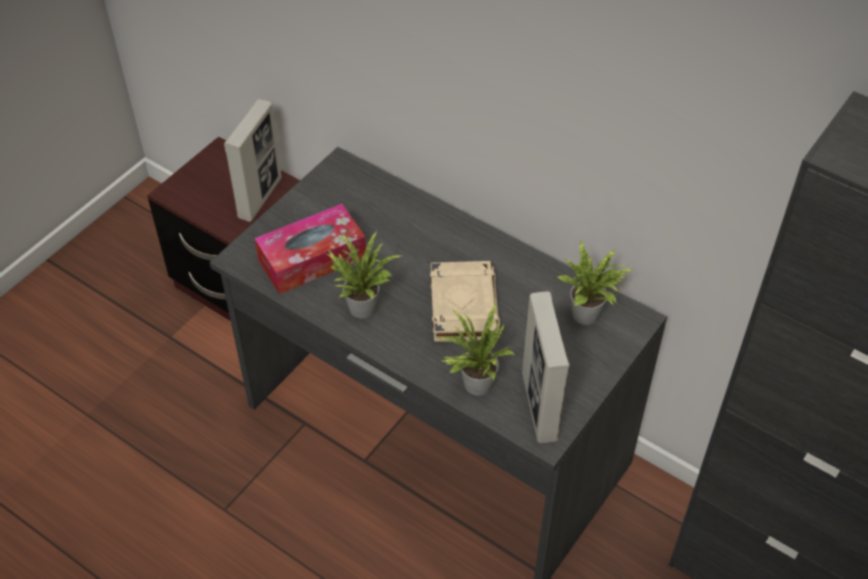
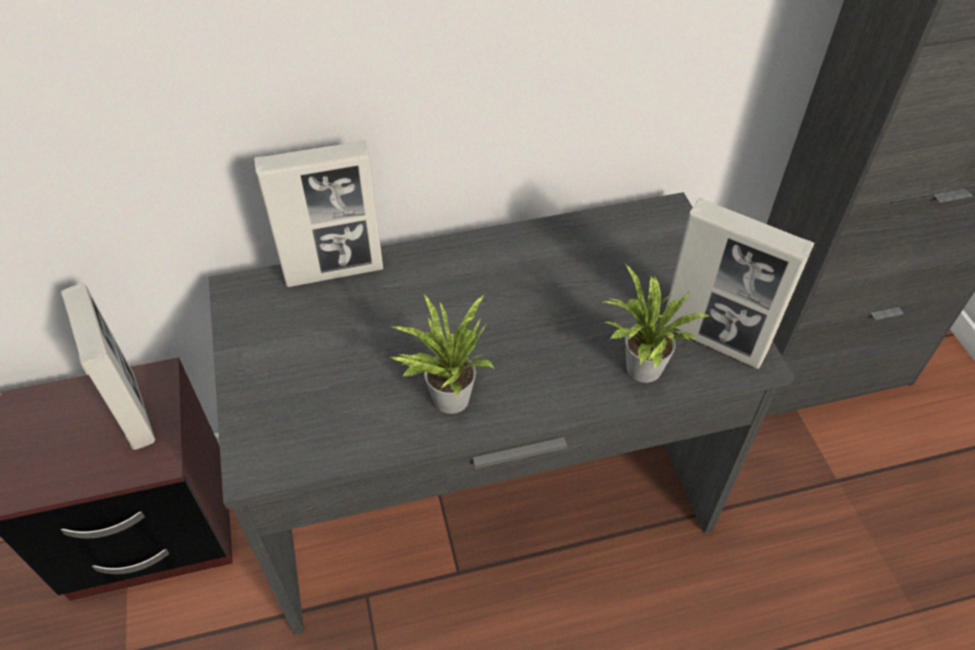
camera: 50 degrees left, 0 degrees up
(312, 259) = (335, 398): tissue box -> none
(398, 194) = (334, 271): none -> picture frame
(463, 305) = (532, 315): beige book -> none
(589, 315) = (635, 237): potted plant -> none

